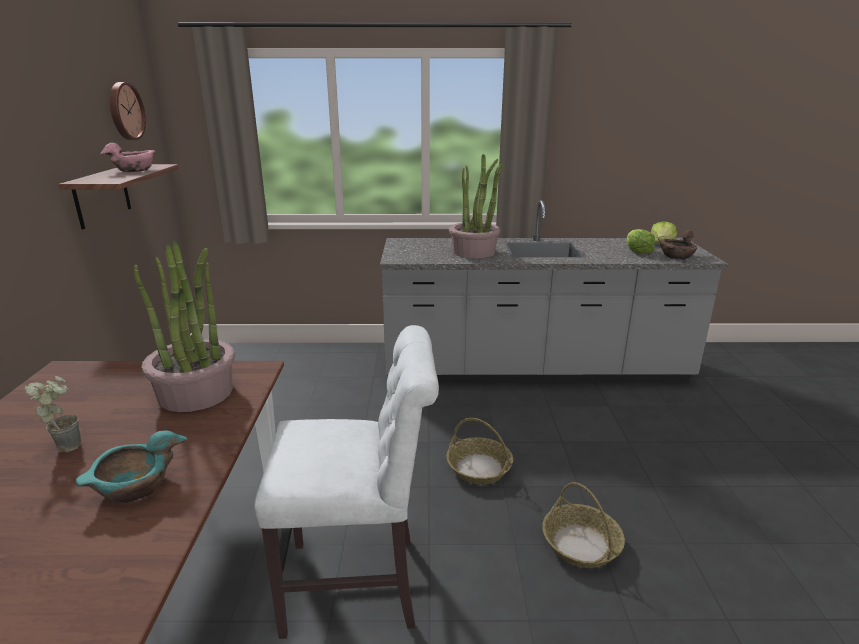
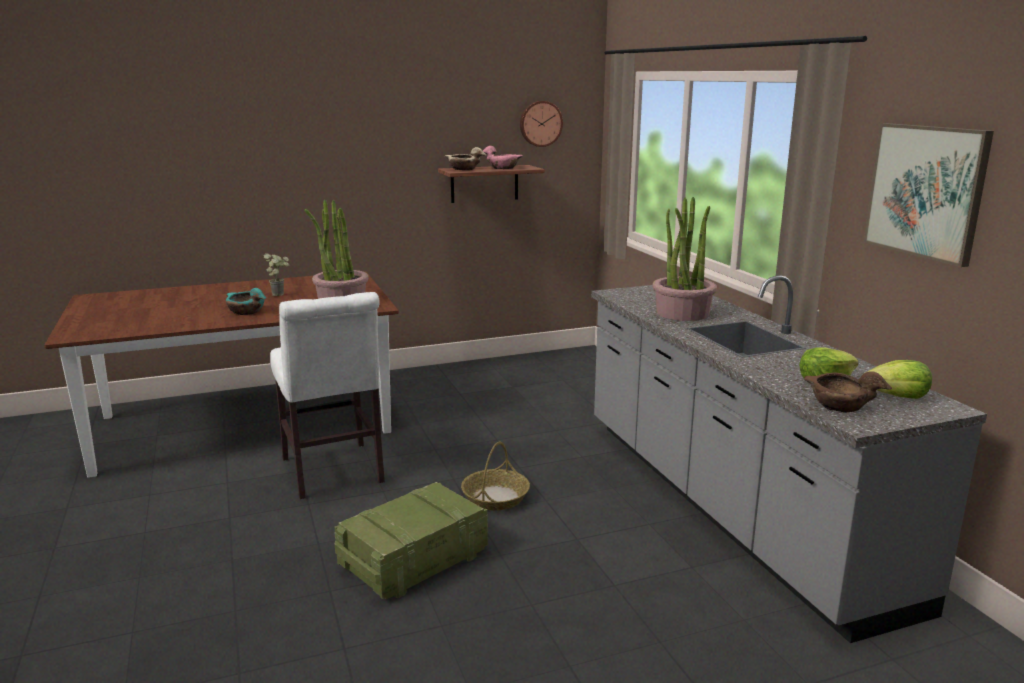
camera: 70 degrees right, 5 degrees down
(102, 178) = (463, 169): none -> beige bowl
(581, 544) = (412, 562): basket -> crate
(608, 126) = (926, 191): none -> picture

